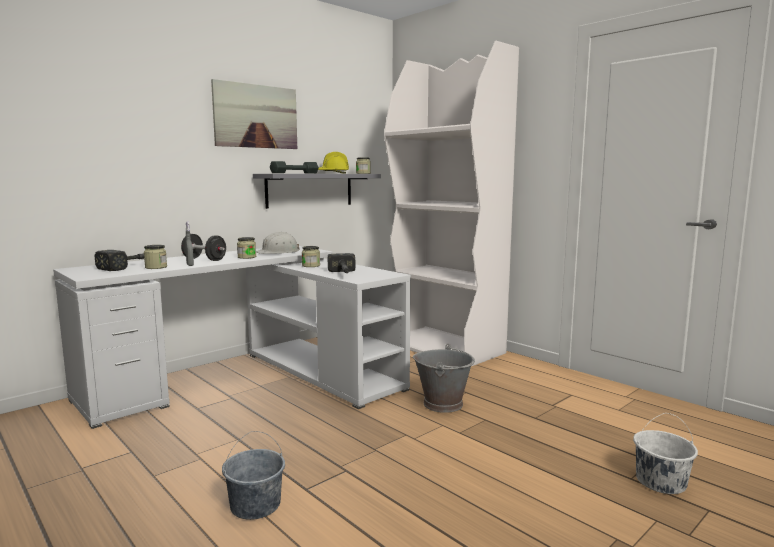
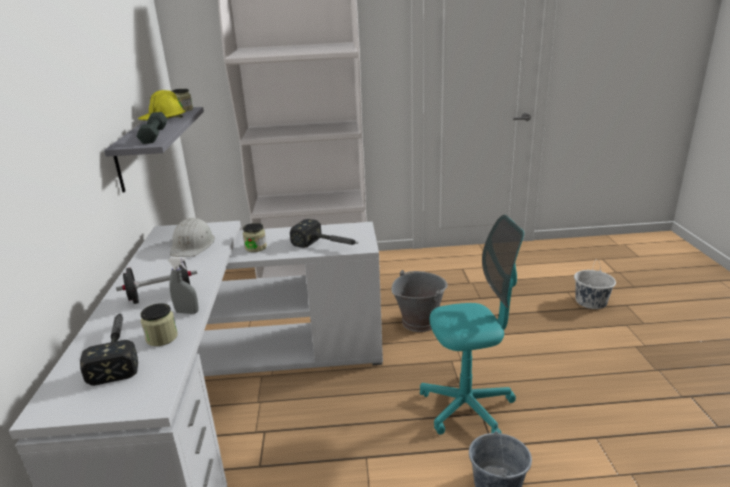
camera: 50 degrees left, 15 degrees up
(247, 257) = (194, 268): jar -> none
(256, 116) = (86, 62): picture -> none
(346, 461) = (467, 407): none -> turquoise office chair

